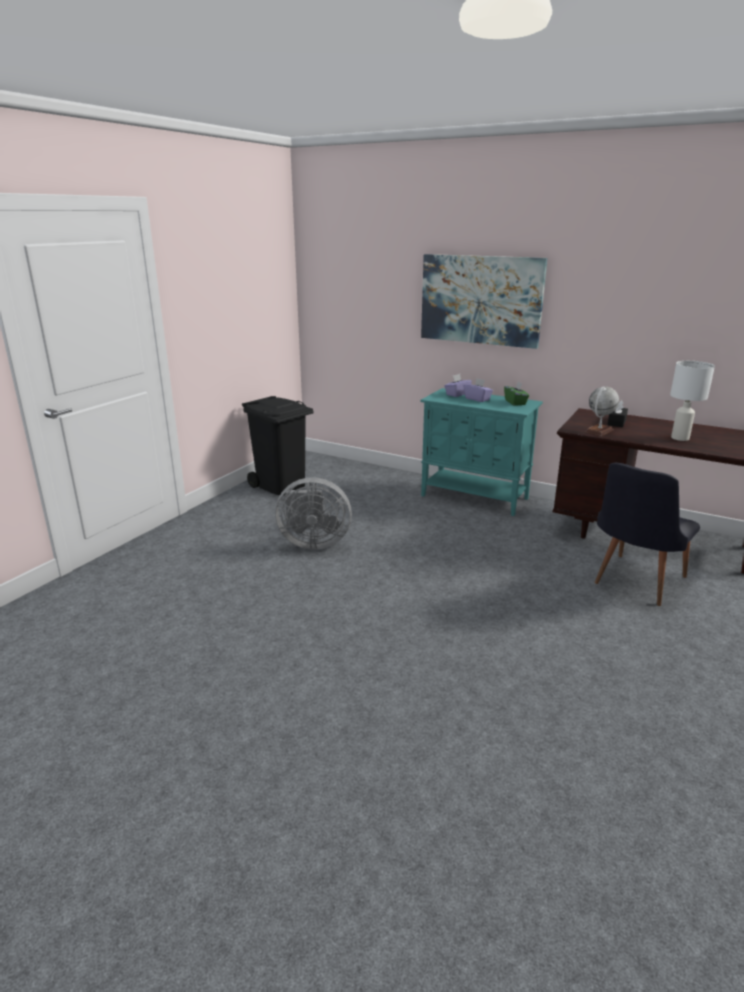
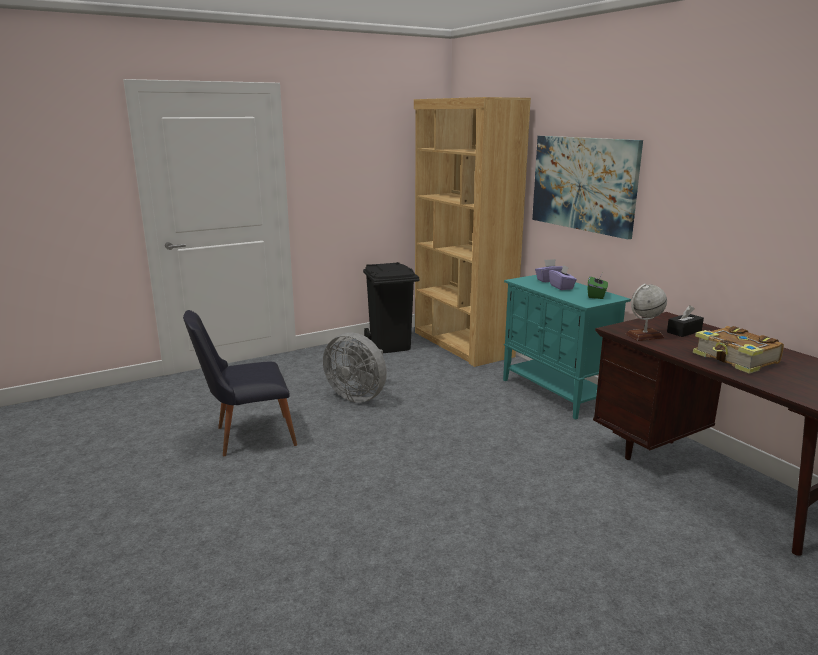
camera: 30 degrees right, 5 degrees down
(347, 470) = (462, 344): none -> brown bookcase
(634, 583) = (628, 518): black chair -> black chair (246, 436)
(680, 438) = (736, 359): white table lamp -> book

